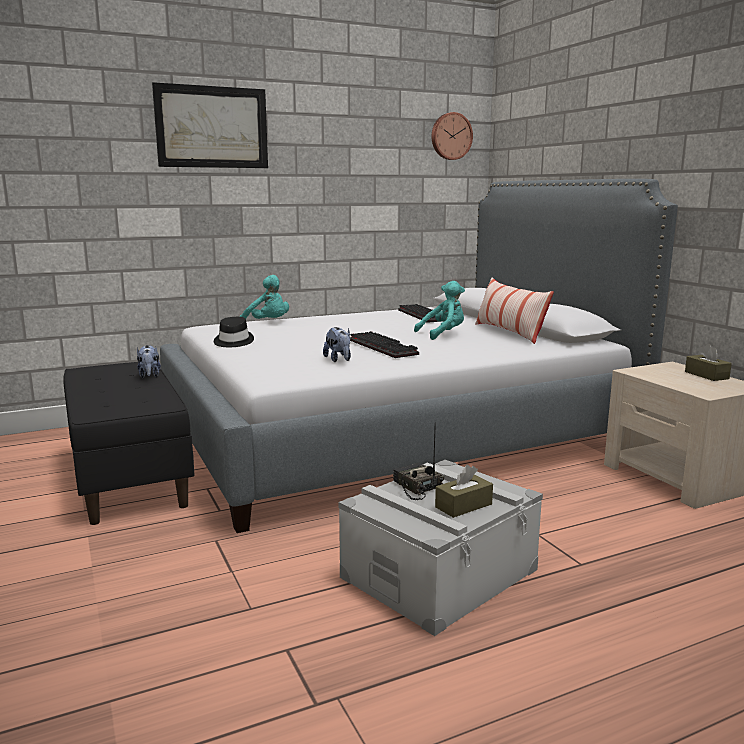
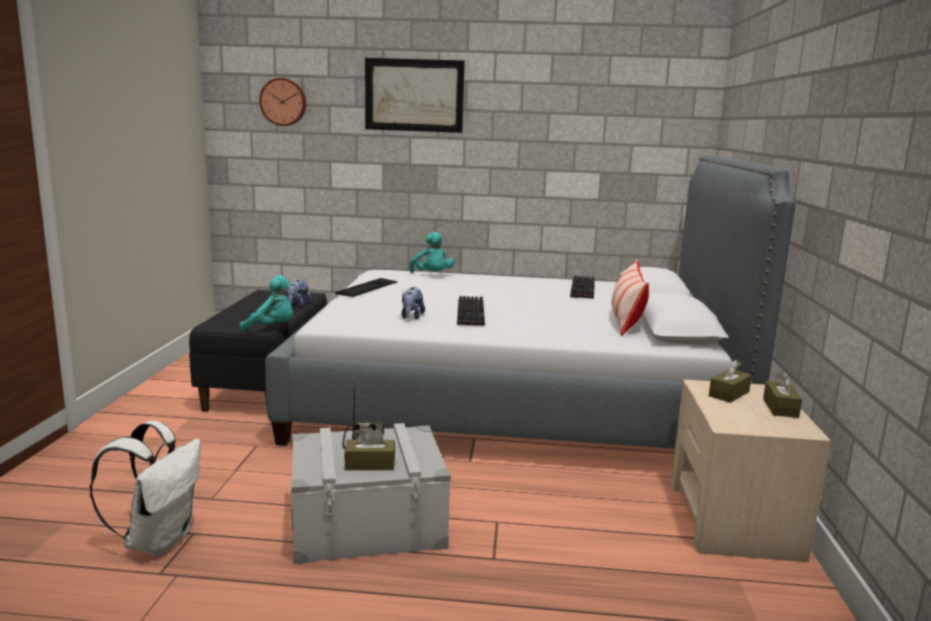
camera: 30 degrees right, 0 degrees up
(233, 342) = (367, 287): black hat -> keyboard
(259, 672) = (158, 540): none -> white backpack
(443, 334) = (557, 311): turquoise plush toy -> turquoise plush toy (272, 328)
(450, 136) = (668, 103): wall clock -> wall clock (283, 102)
(660, 373) = (729, 394): none -> brown tissue box

